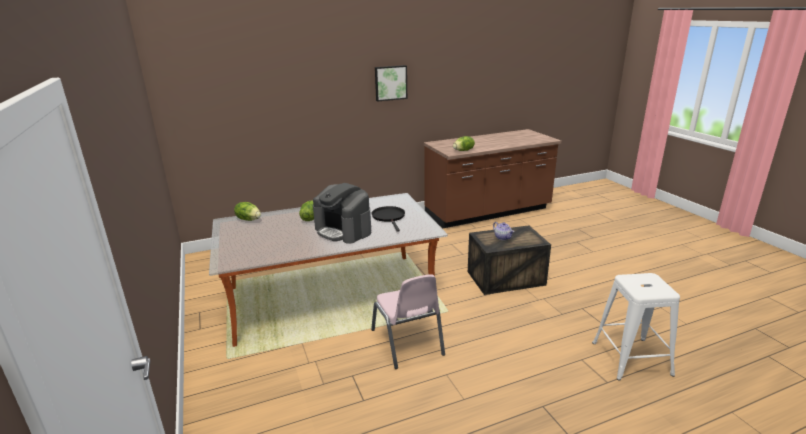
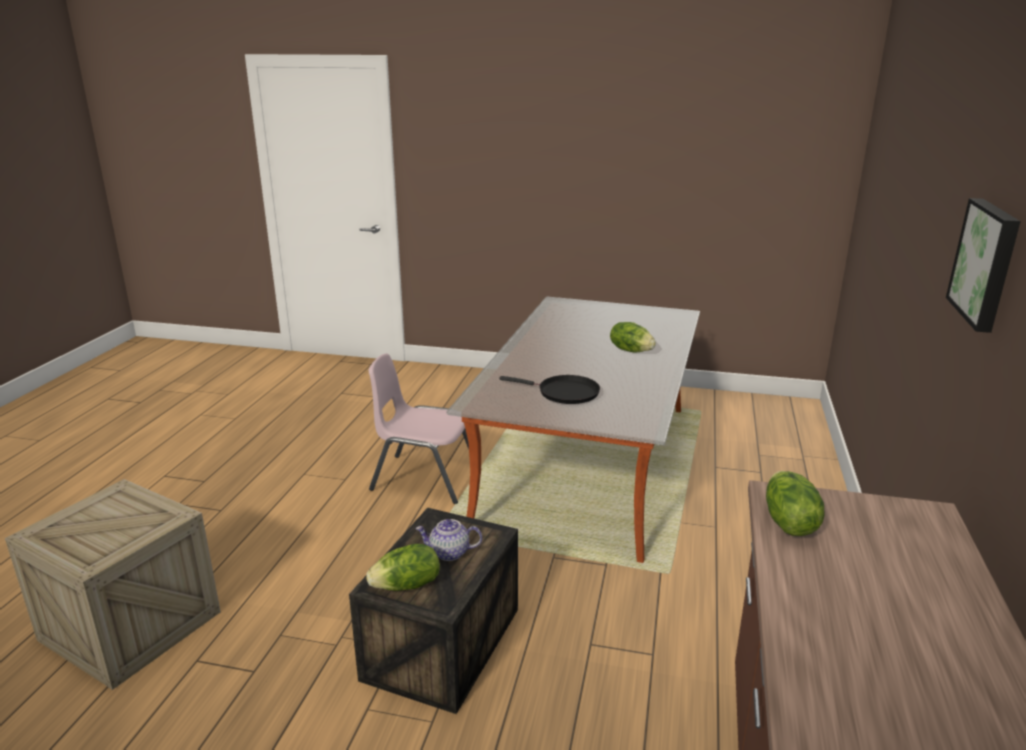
camera: 125 degrees right, 0 degrees up
(249, 219) = (672, 323): lettuce -> lettuce (407, 586)
(343, 230) = (559, 358): coffee machine -> none
(631, 358) = (131, 626): white stool -> crate

